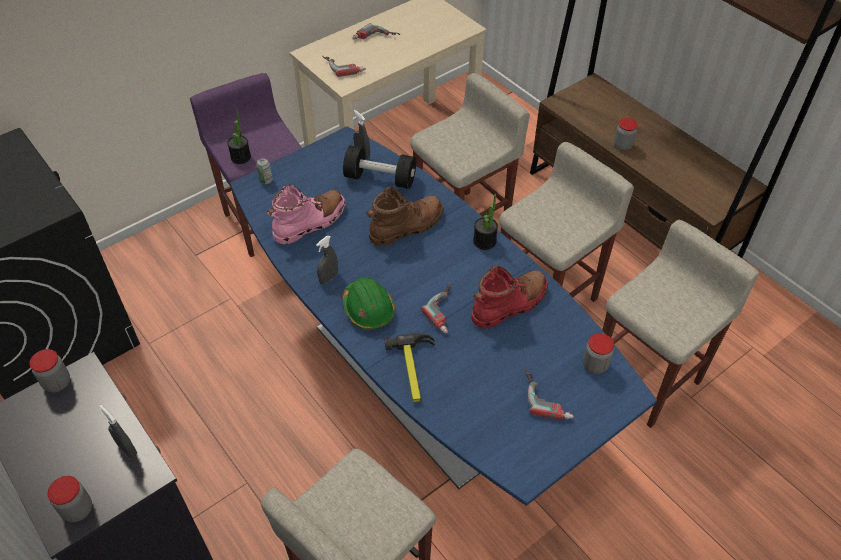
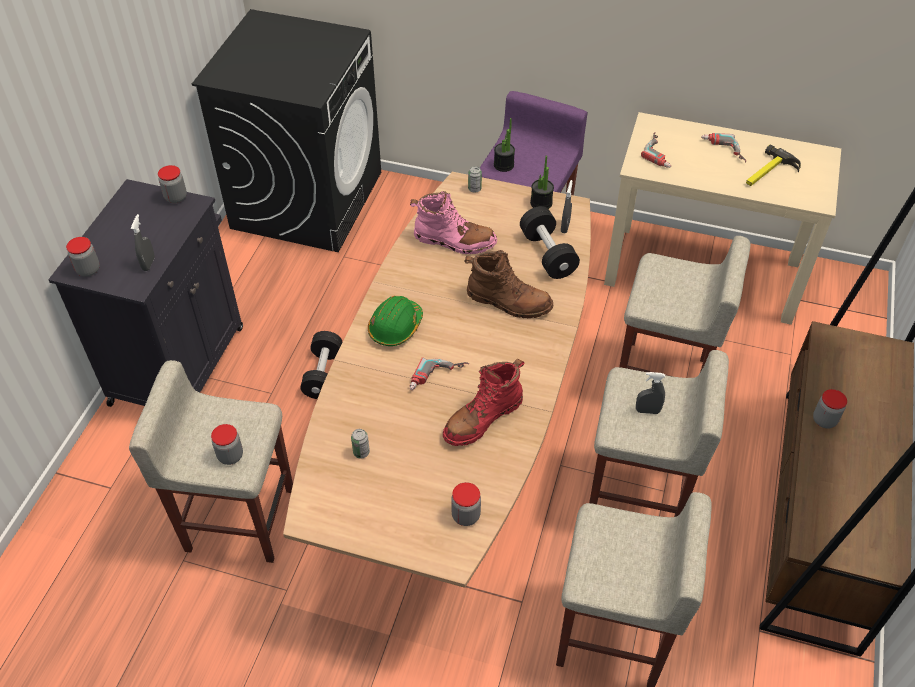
camera: 55 degrees right, 0 degrees up
(263, 430) = (323, 374): none -> black dumbbell
(328, 278) = (406, 285): grey spray bottle -> grey spray bottle (647, 411)
(385, 513) = (230, 456): none -> jar
(414, 370) = (357, 390): hammer -> hammer (768, 173)
(420, 377) = (457, 446): blue dining table -> brown dining table
(482, 401) = (361, 452): none -> can
(484, 241) = (542, 363): potted plant -> potted plant (541, 203)
(509, 305) = (482, 418): red boot -> red boot turned 120 degrees clockwise
(548, 397) = (401, 497): power drill -> none

